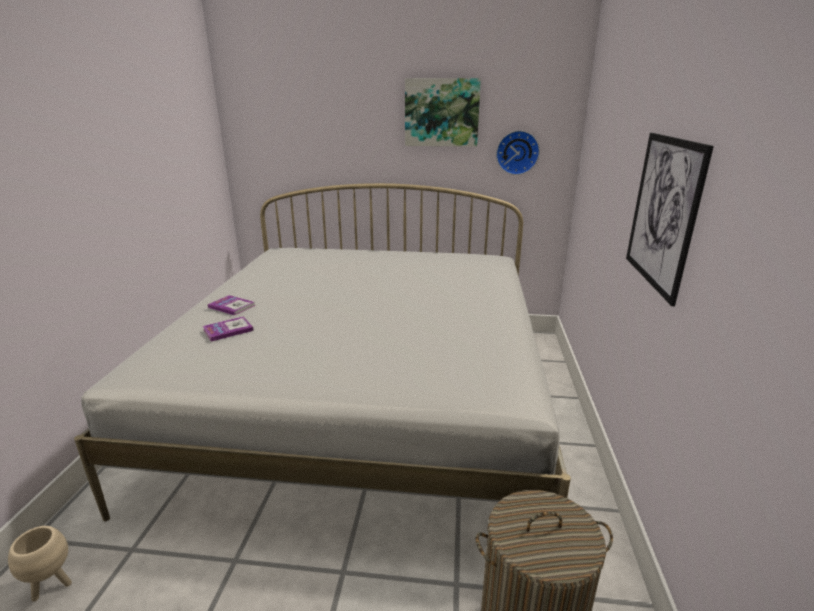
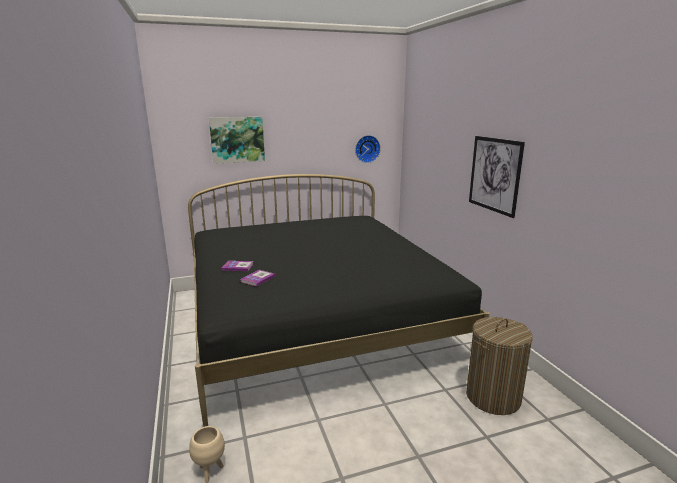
camera: 25 degrees left, 5 degrees down
(365, 399) = (315, 322): white bed -> black bed
(441, 112) = (319, 125): picture -> picture (237, 139)

